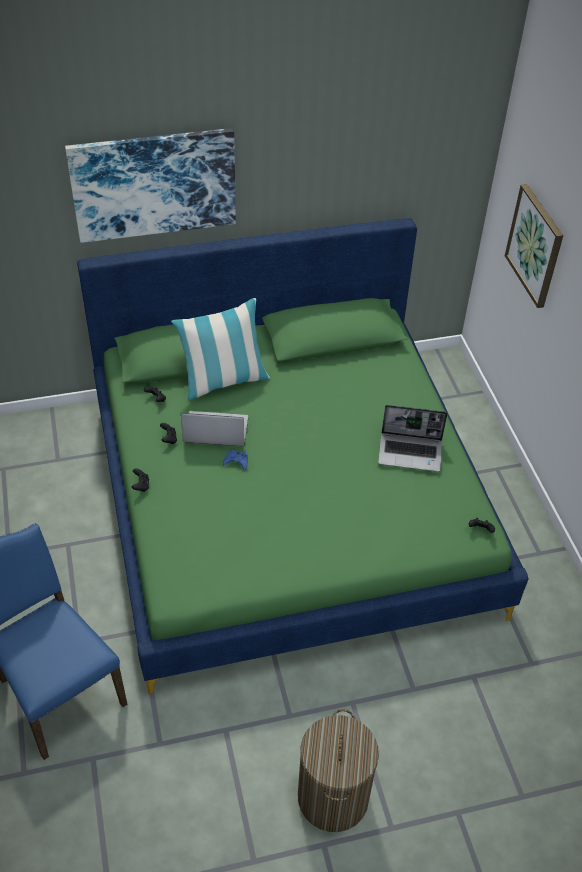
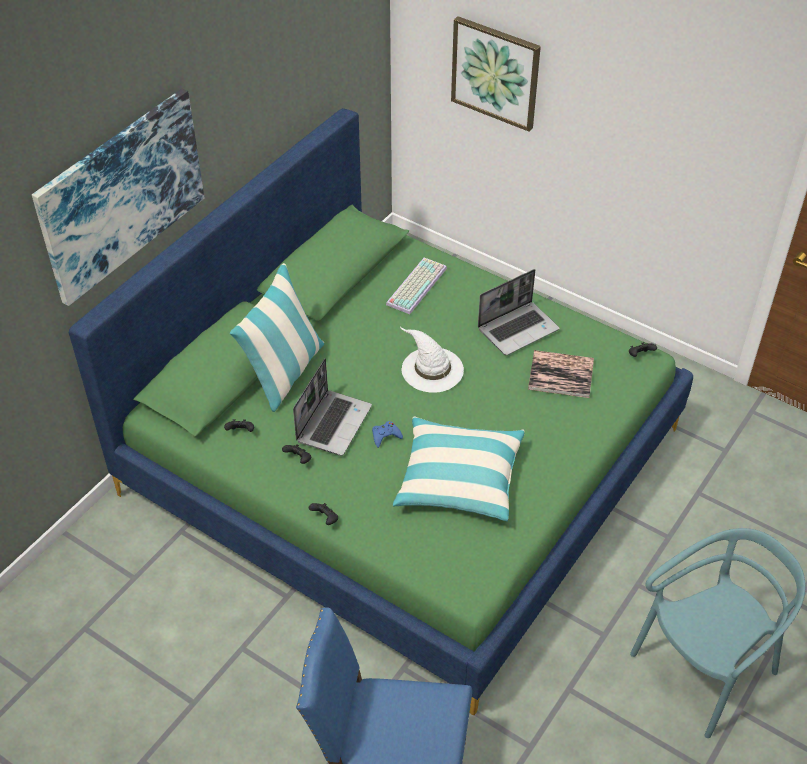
camera: 40 degrees left, 0 degrees up
(215, 431) = (333, 423): laptop -> laptop turned 150 degrees clockwise
(249, 521) = (459, 478): none -> pillow
(317, 439) = (431, 369): none -> white hat
(333, 797) = (705, 669): laundry basket -> turquoise chair
(374, 379) = (416, 285): none -> keyboard
(403, 503) = (561, 374): none -> book

